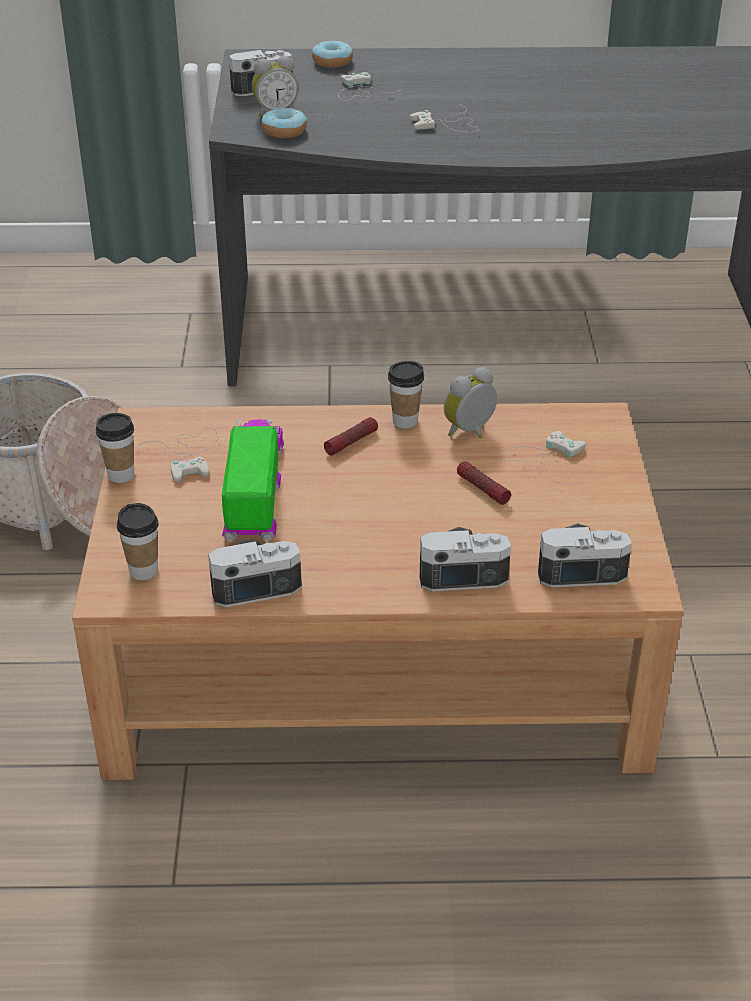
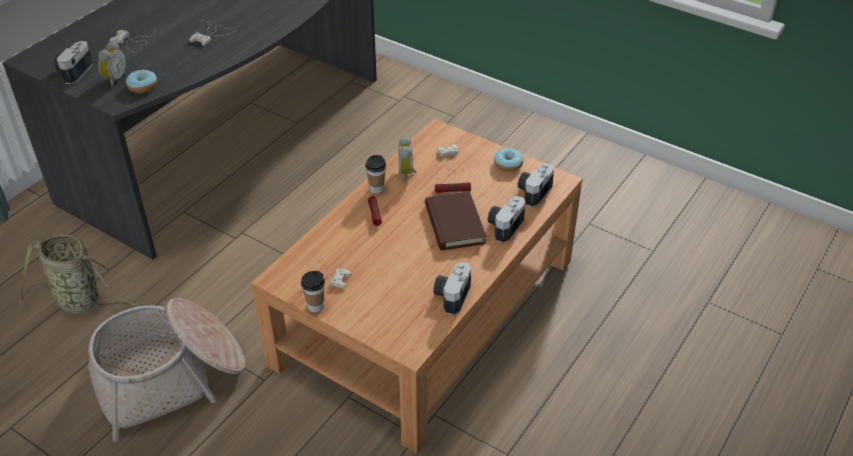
camera: 55 degrees left, 5 degrees up
(114, 375) = (81, 301): none -> basket
(143, 571) = (404, 330): cup -> none
(254, 492) = (380, 264): toy truck -> none
(332, 62) = (82, 35): donut -> donut (508, 164)
(410, 522) = (454, 224): none -> brown book

